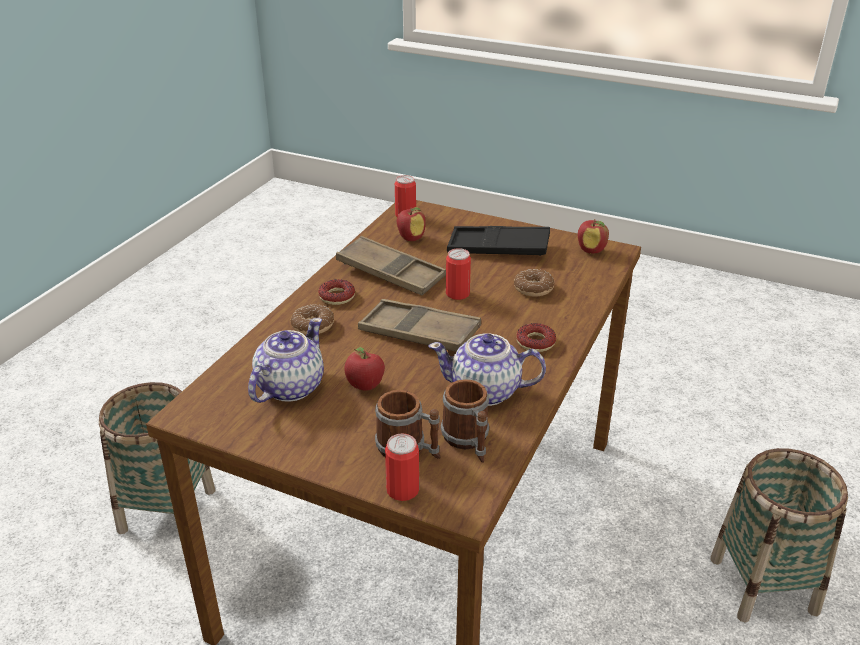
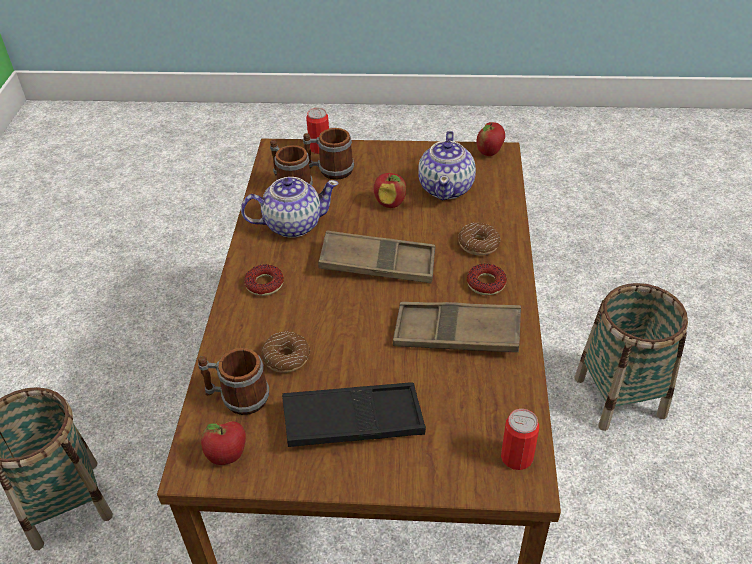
camera: 160 degrees right, 10 degrees up
(411, 238) = (475, 405): apple -> apple (489, 152)
(457, 294) = (366, 324): can -> none
(578, 275) = (237, 398): none -> mug

